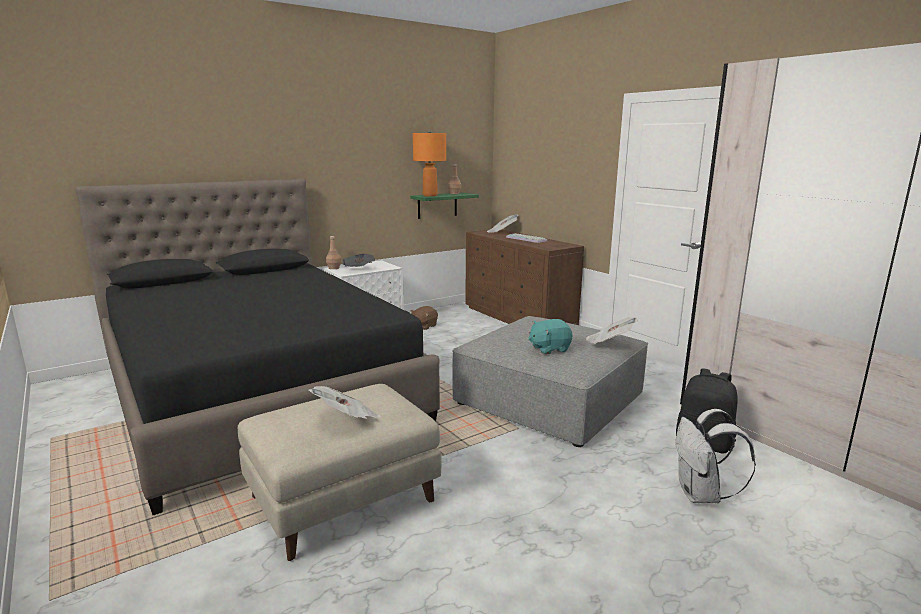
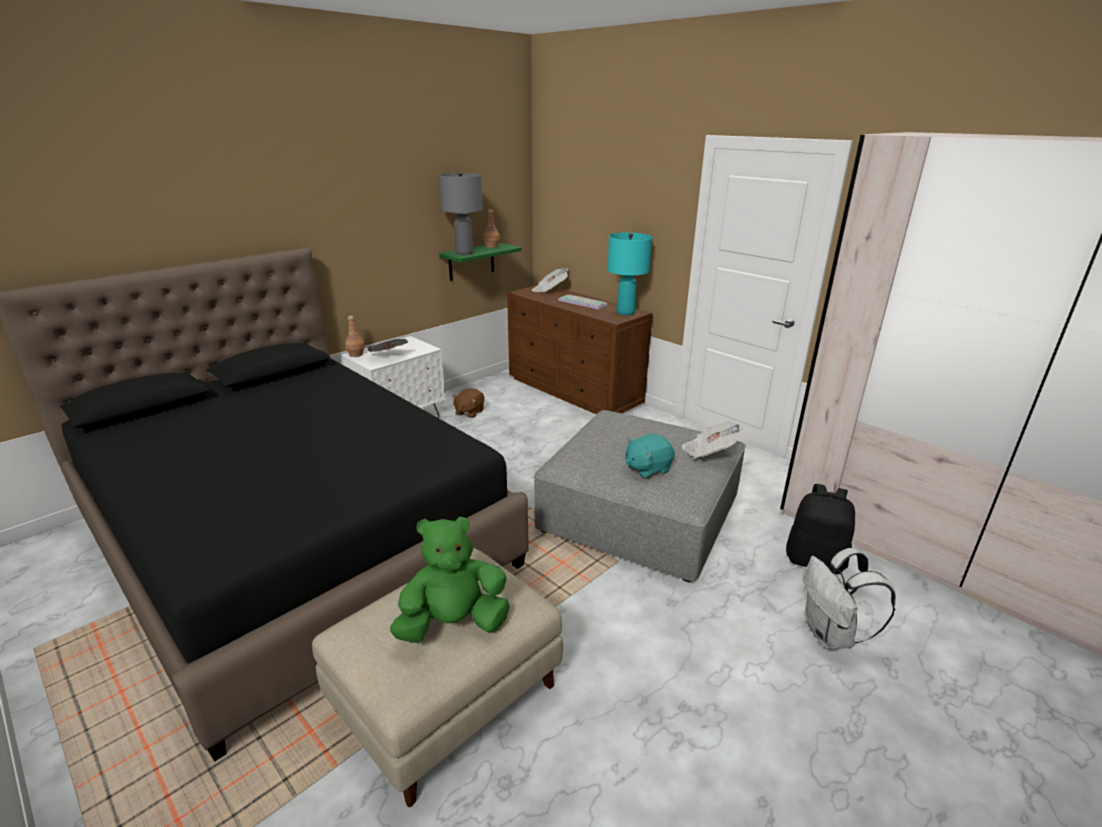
camera: 10 degrees left, 10 degrees up
(347, 419) = (453, 623): newspaper -> green plush toy
(429, 195) = (464, 253): orange table lamp -> grey table lamp
(560, 245) = (625, 312): none -> turquoise table lamp

